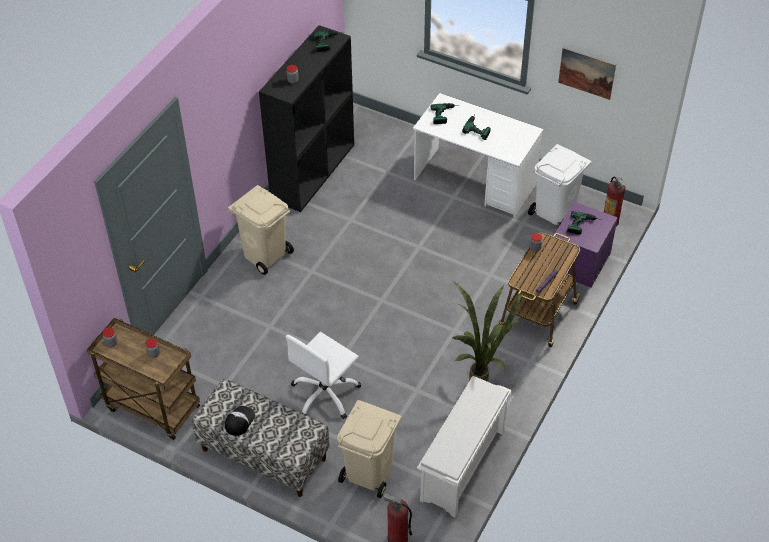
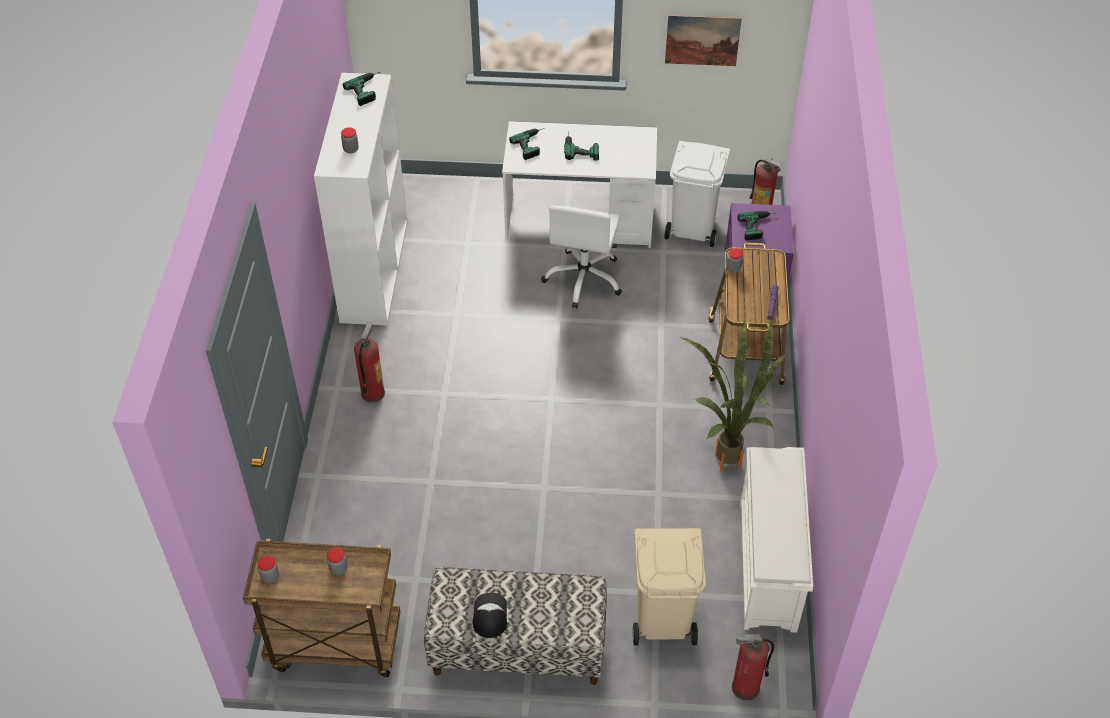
camera: 25 degrees left, 0 degrees up
(265, 254) = (372, 393): beige trash can -> fire extinguisher
(312, 171) = (373, 270): black bookcase -> white bookcase
(325, 394) = (551, 541): white office chair -> white office chair (584, 279)

